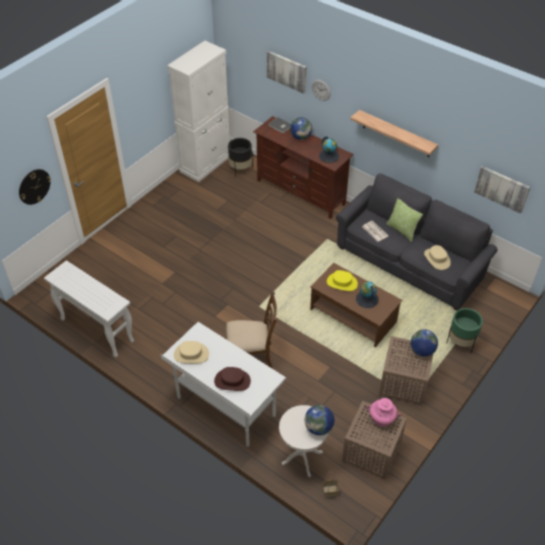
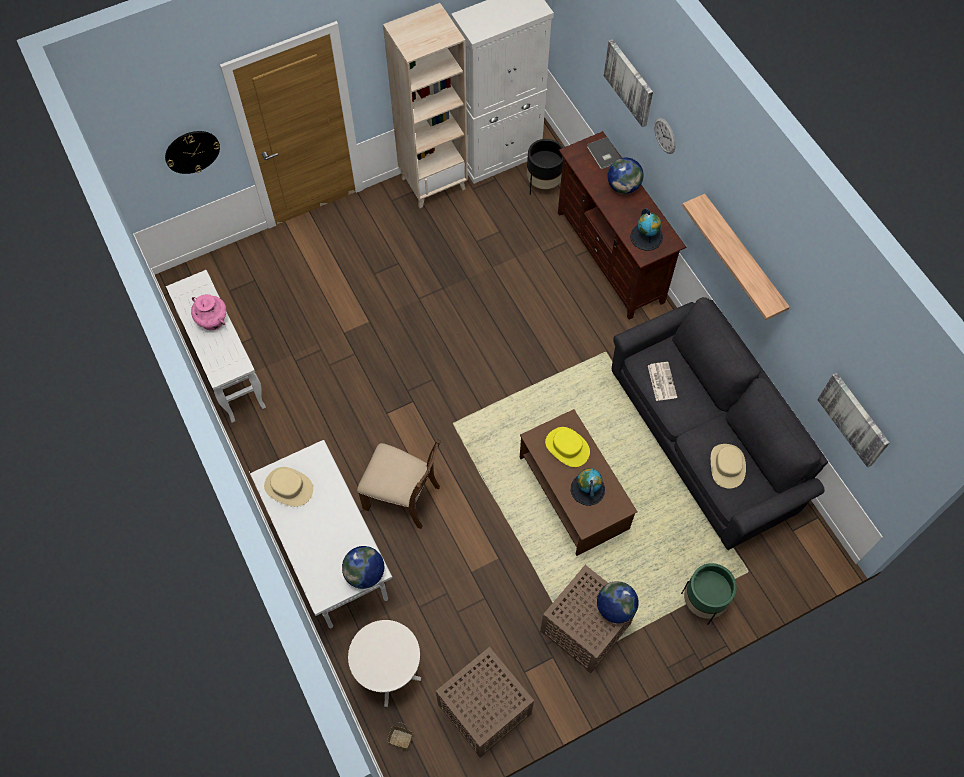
camera: 25 degrees right, 15 degrees up
(173, 189) = (433, 183): none -> beige bookcase
(232, 381) = (320, 551): brown hat -> none
(318, 427) = (401, 666): globe -> globe (365, 573)
(381, 418) = (500, 686): pink vase -> pink vase (212, 320)
(402, 230) = (703, 396): pillow -> none

